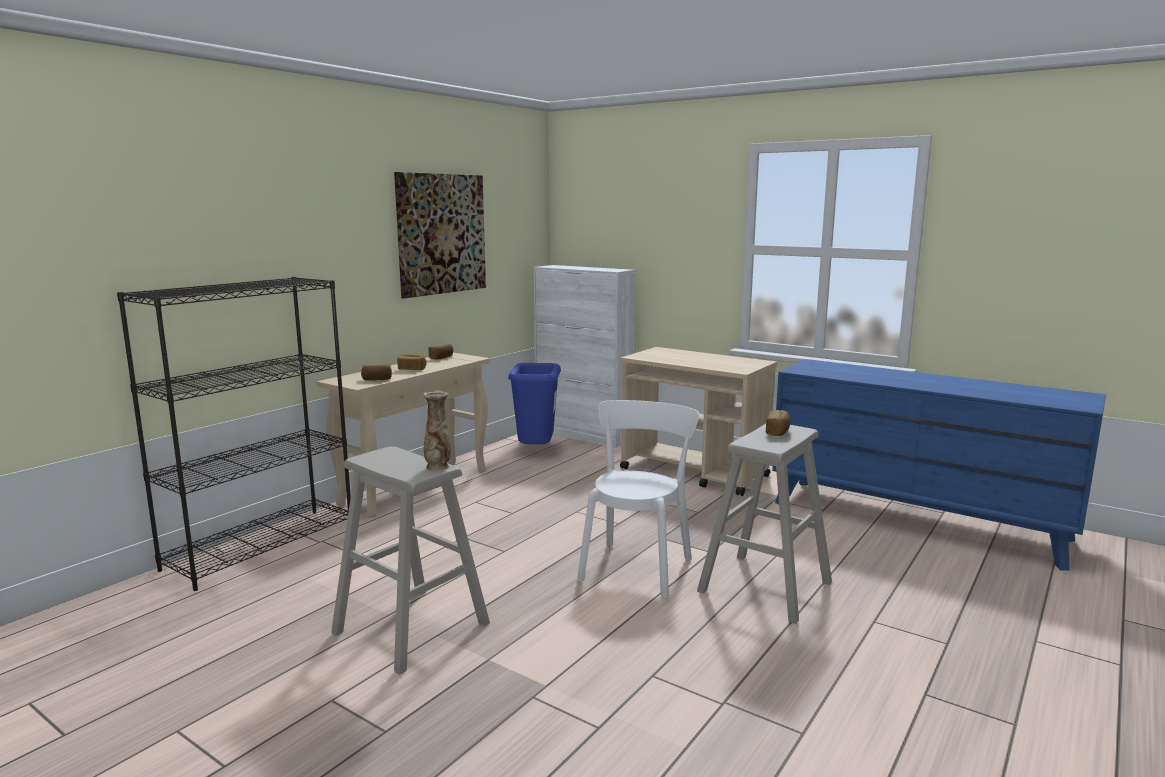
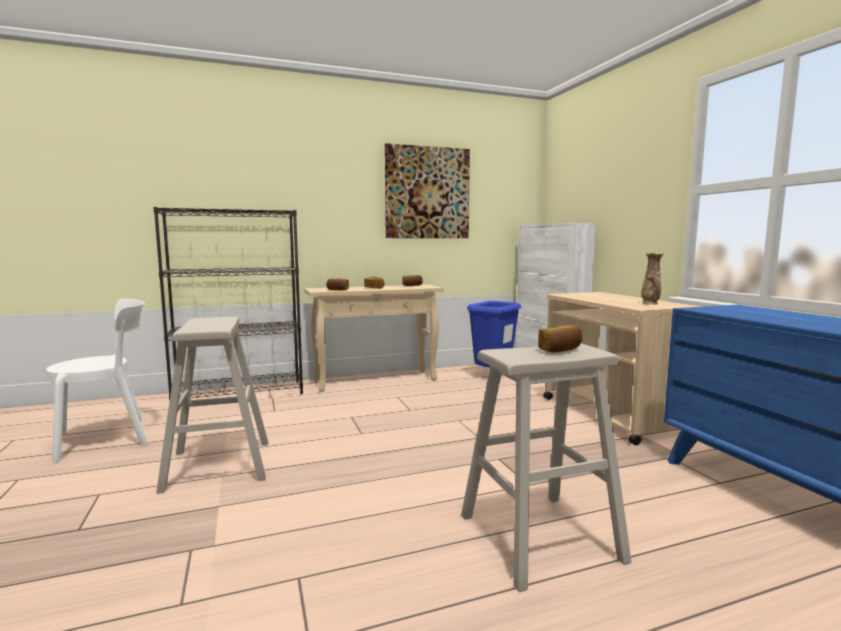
camera: 35 degrees right, 5 degrees down
(438, 467) = (217, 328): vase -> vase (650, 303)
(637, 566) = (441, 475): white chair -> white chair (109, 438)

